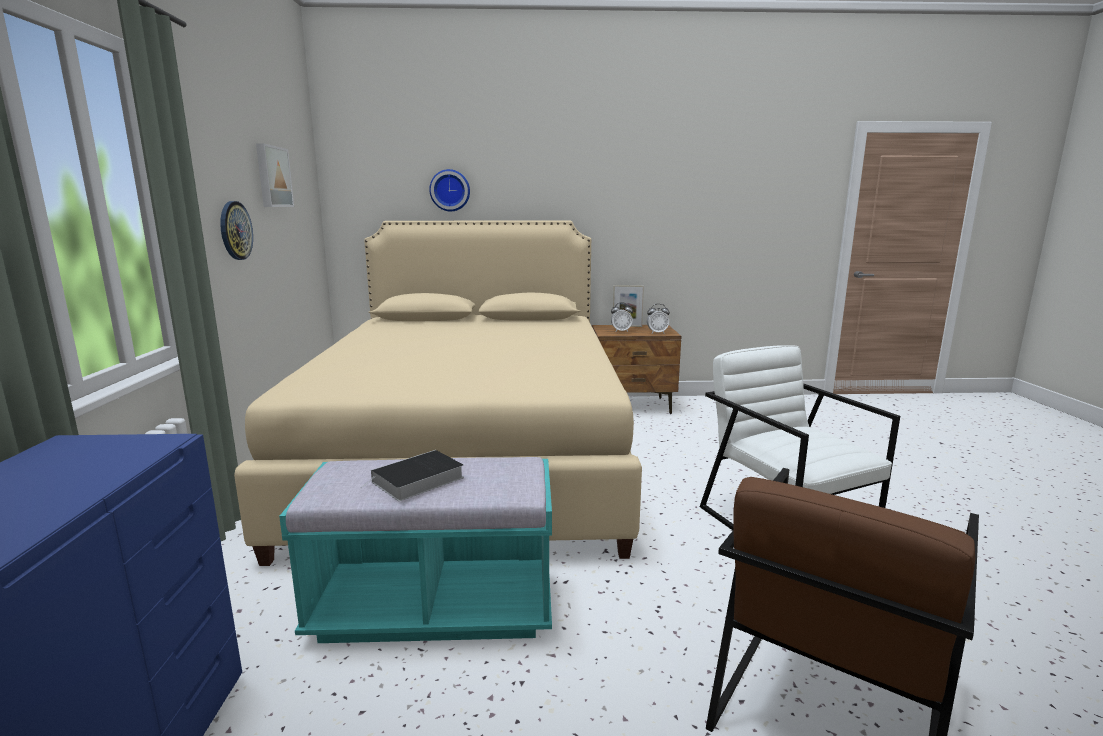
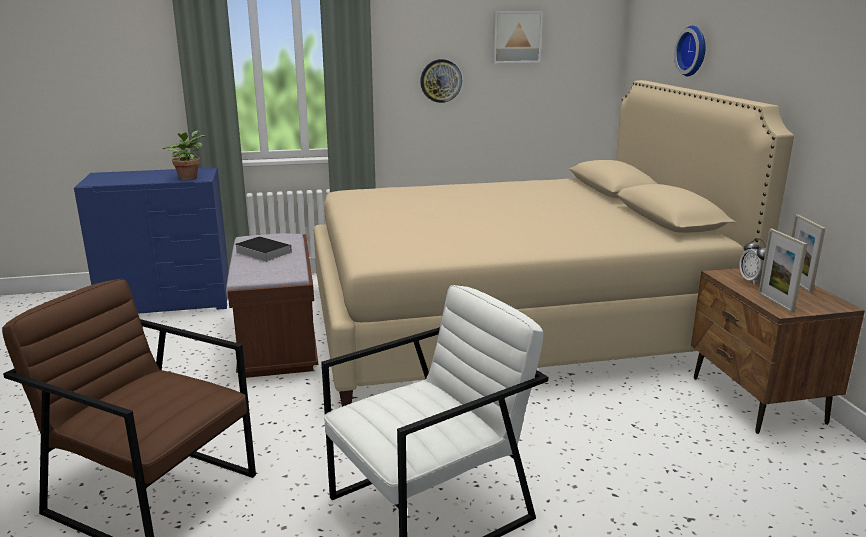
camera: 80 degrees right, 5 degrees up
(129, 454) = (188, 178): none -> potted plant
(435, 607) = (278, 343): turquoise bench -> brown bench
(657, 333) = (775, 302): alarm clock -> picture frame

